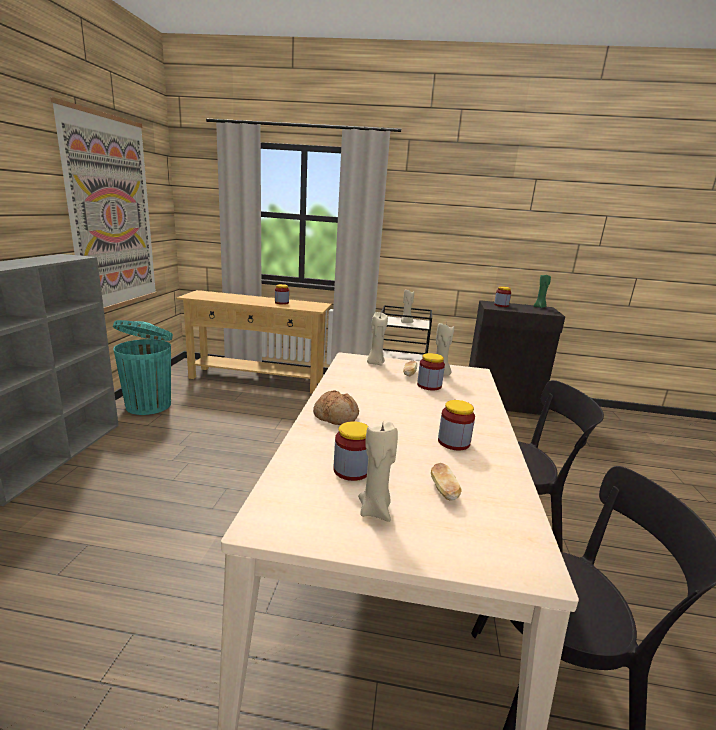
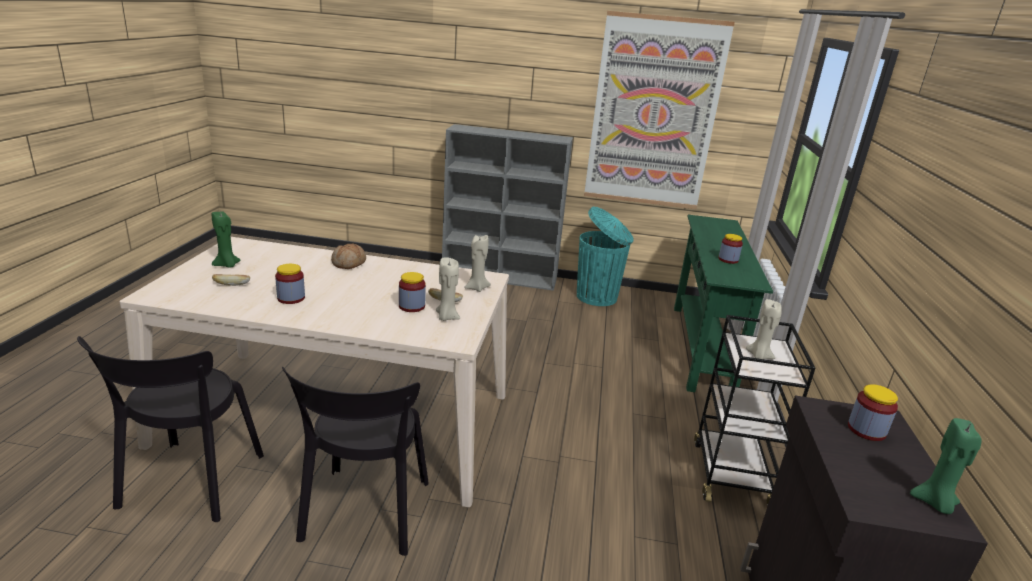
camera: 90 degrees right, 5 degrees up
(256, 380) = (702, 348): beige console table -> green console table
(351, 470) = (271, 263): jar -> none
(375, 510) = (227, 265): beige candle -> green candle

